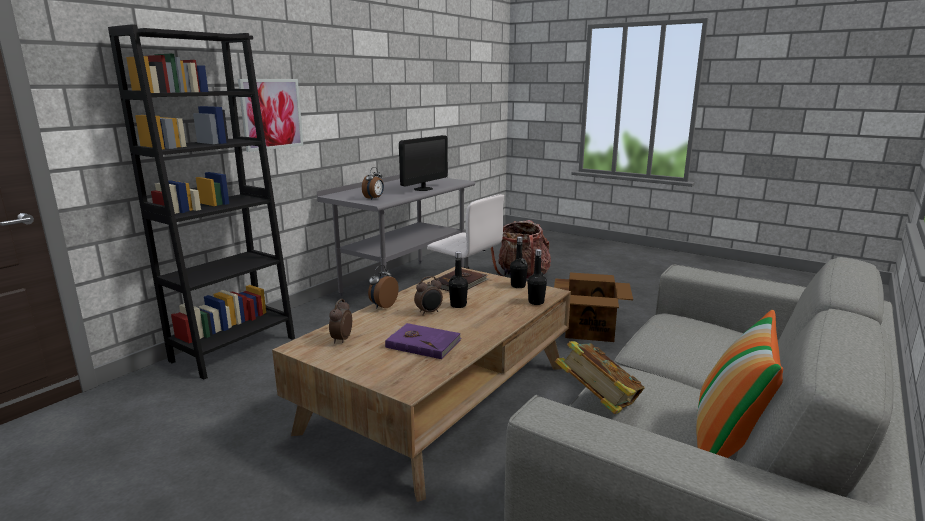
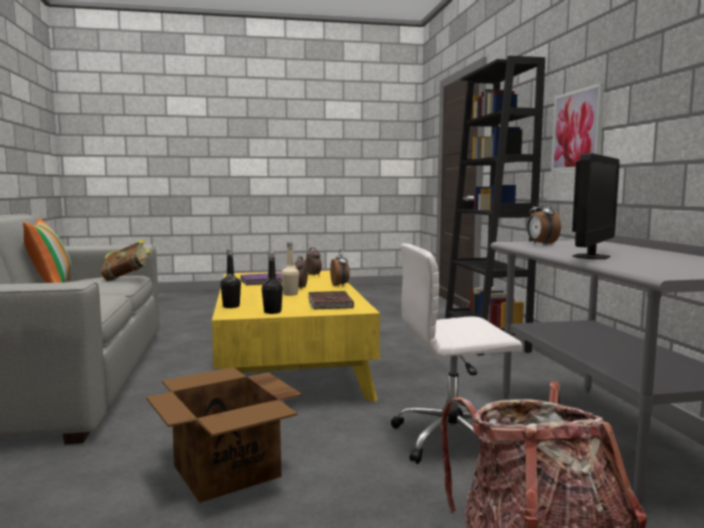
camera: 135 degrees right, 10 degrees down
(423, 189) = (591, 256): monitor -> monitor turned 135 degrees counterclockwise
(440, 397) = (288, 364): brown coffee table -> yellow coffee table
(458, 305) = (290, 294): black bottle -> beige bottle

